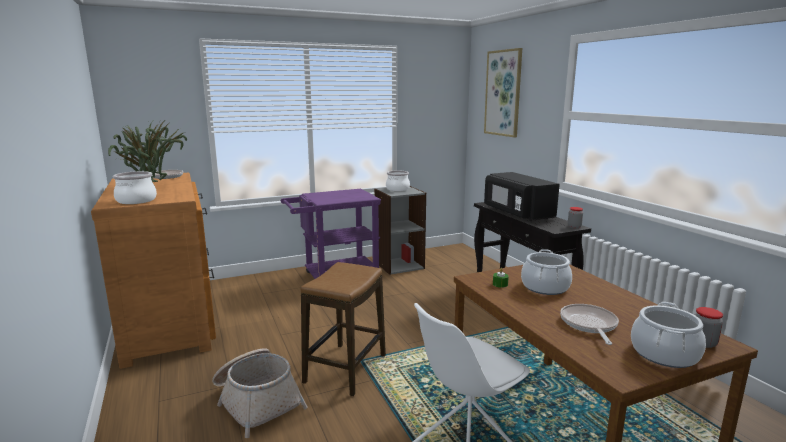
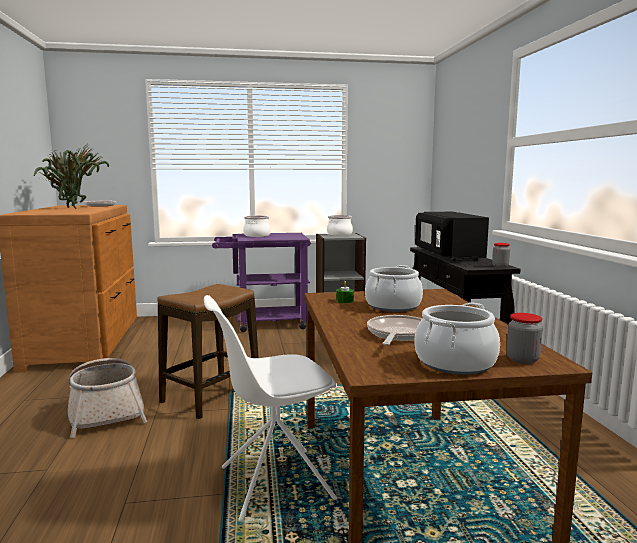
camera: 15 degrees right, 5 degrees down
(137, 200) = (42, 213): cooking pot -> cooking pot (257, 235)
(503, 93) = (459, 129): picture -> none

